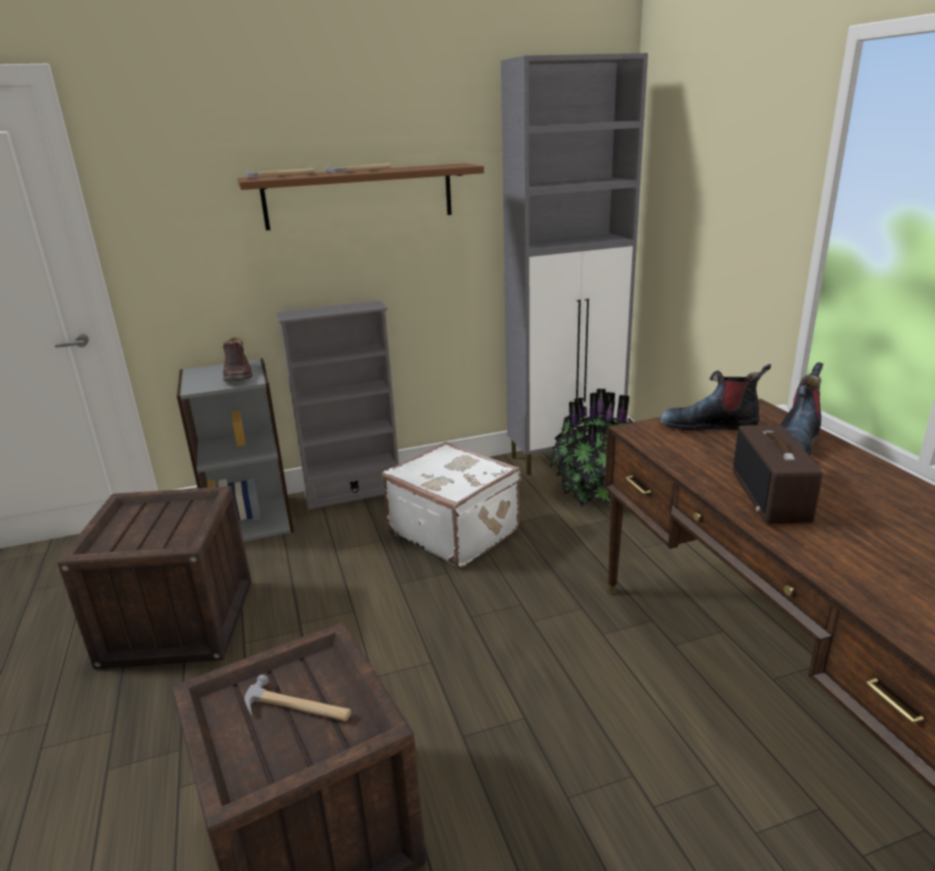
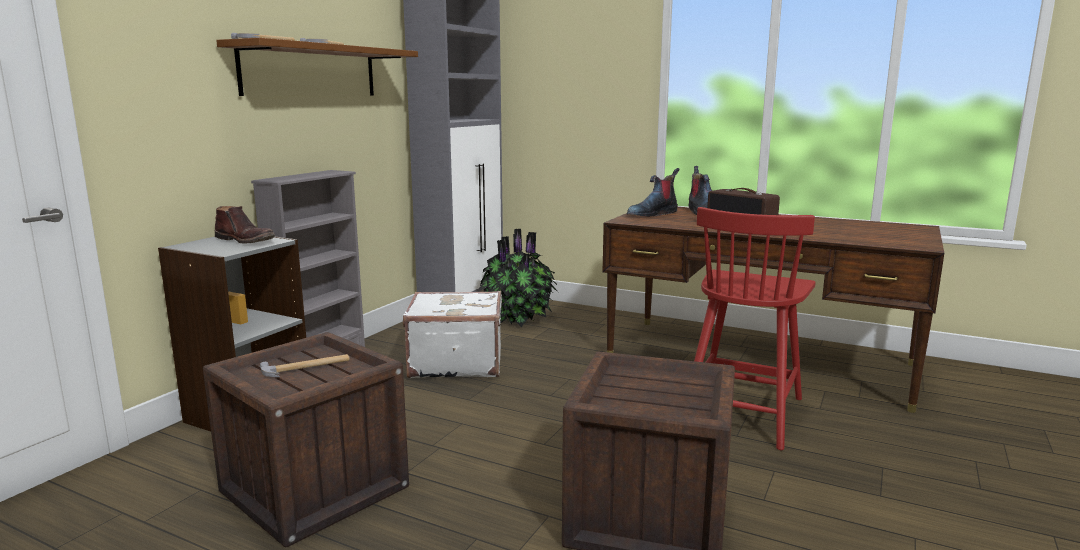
camera: 45 degrees left, 10 degrees down
(297, 708) = (654, 386): hammer -> hammer (306, 368)
(634, 765) = (741, 411): none -> red chair

